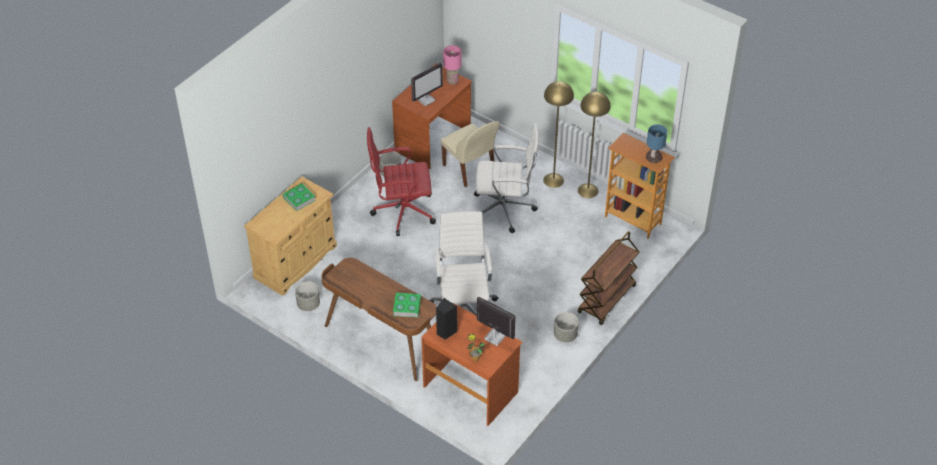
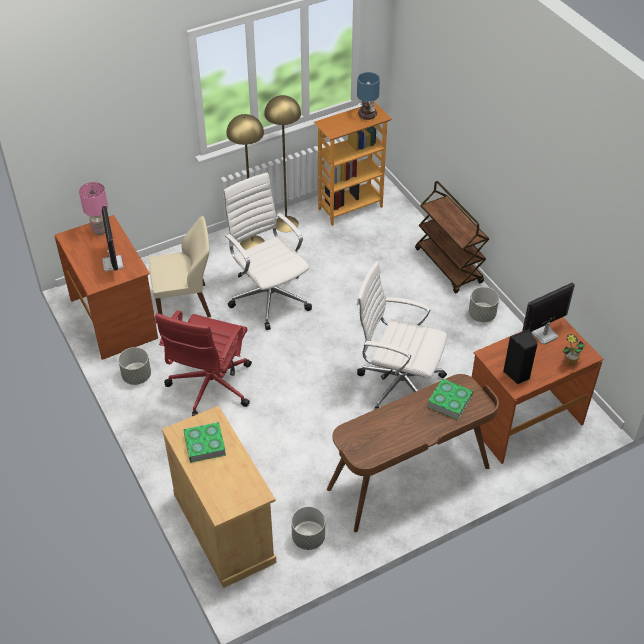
camera: 65 degrees left, 0 degrees up
(505, 209) = (269, 296): white office chair -> white office chair turned 60 degrees counterclockwise

